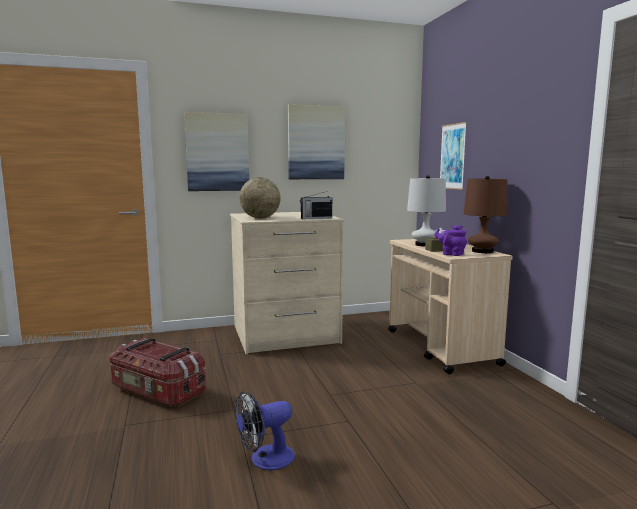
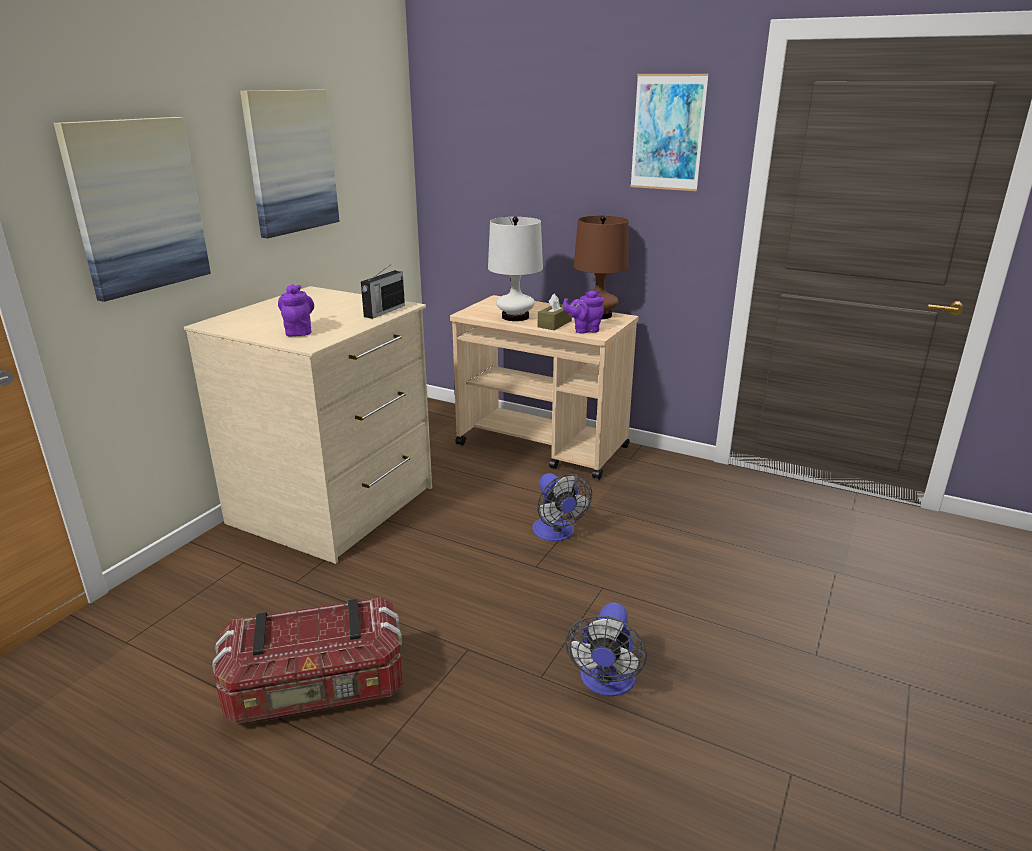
camera: 45 degrees left, 15 degrees up
(260, 218) = (299, 331): globe -> purple teapot
(370, 386) = (556, 533): none -> fan
(452, 156) = (501, 174): picture -> picture (668, 133)

